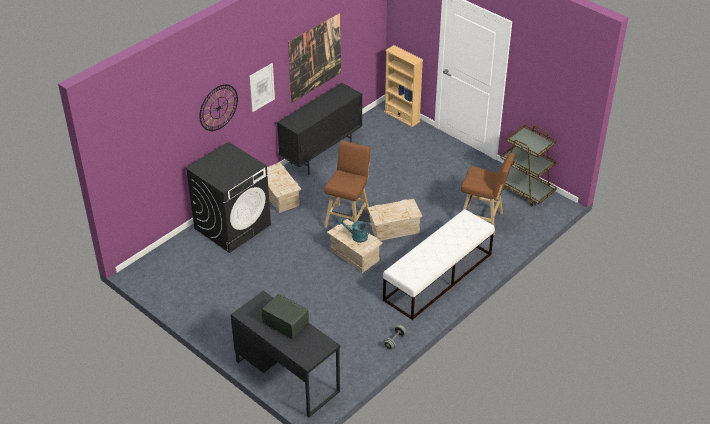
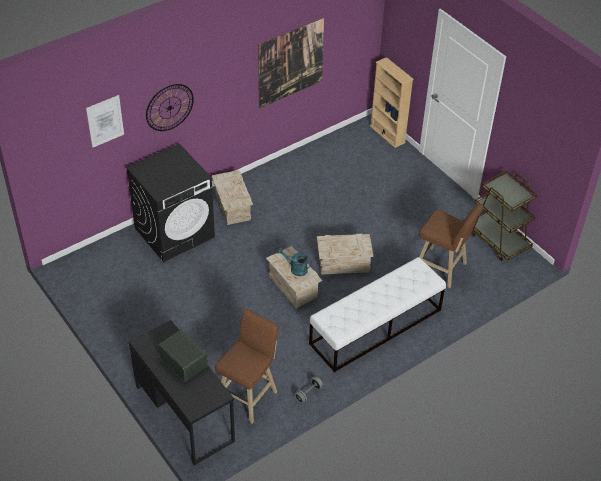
camera: 10 degrees right, 5 degrees up
(261, 87) = (223, 90): picture -> picture (105, 121)
(321, 155) = (289, 165): black cabinet -> none
(348, 219) = (298, 243): brown stool -> brown stool (248, 395)

